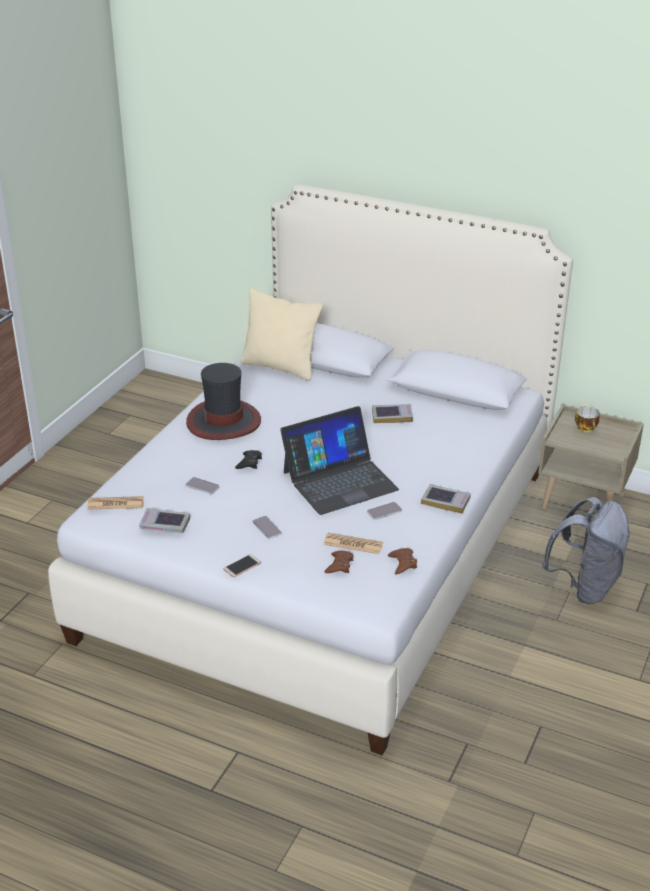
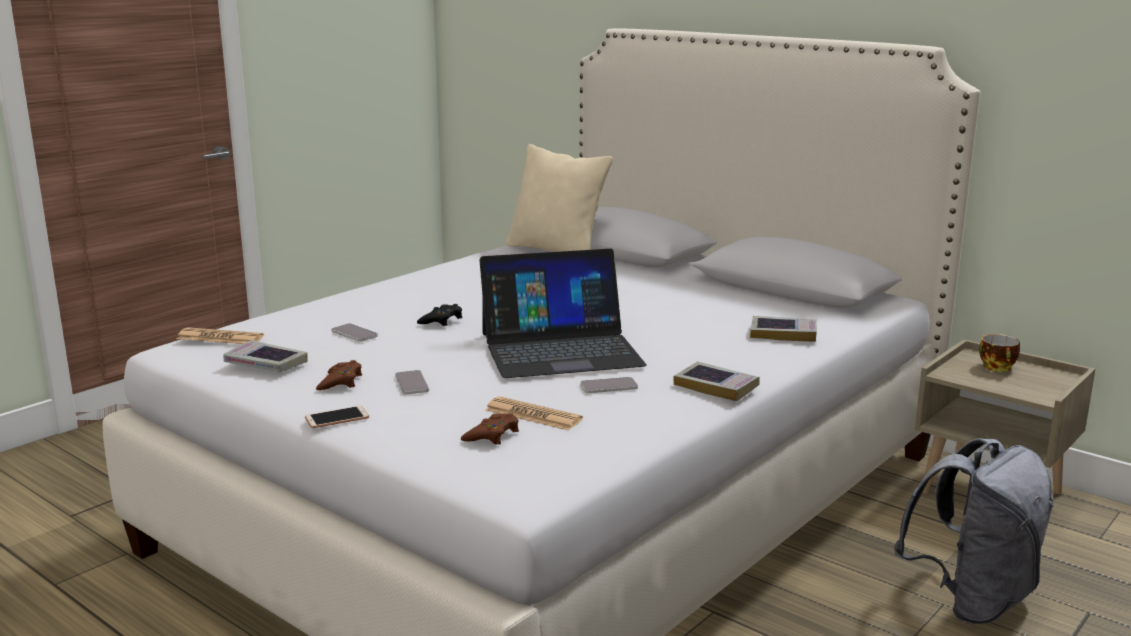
camera: 15 degrees right, 15 degrees down
(224, 421) = (441, 285): hat -> none
(392, 416) = (682, 301): book -> book (783, 334)
(402, 563) = (600, 446): brown game controller -> brown game controller (340, 382)

